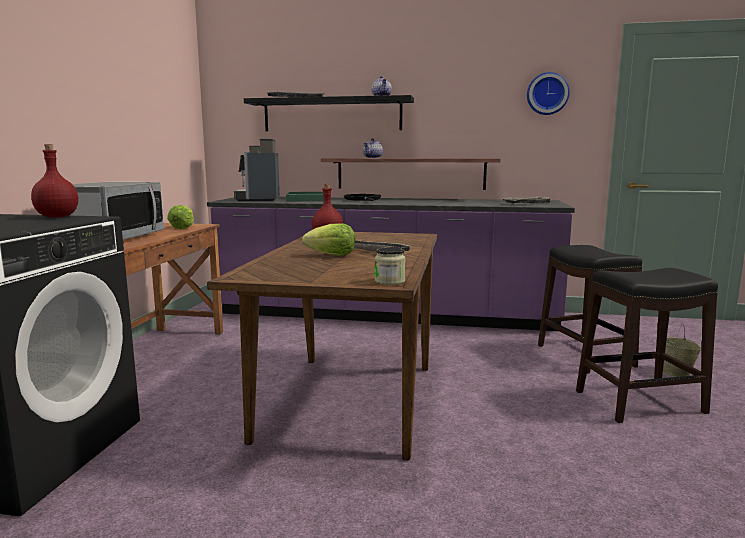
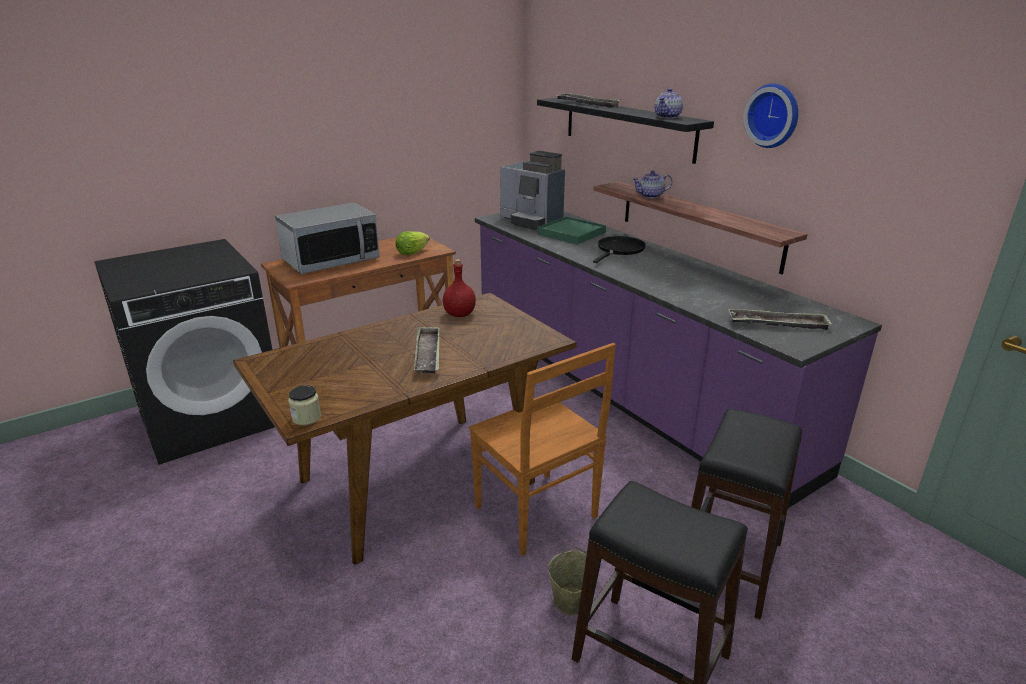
camera: 45 degrees right, 15 degrees up
(57, 217) = (230, 261): red bottle -> none
(260, 199) = (531, 221): coffee machine -> coffee machine turned 90 degrees counterclockwise
(332, 255) = (381, 352): lettuce -> none
(462, 379) = (537, 514): none -> brown chair
(547, 94) = (898, 148): wall clock -> wall clock (773, 115)
(676, 373) = (794, 660): beige bucket -> beige bucket (571, 602)

